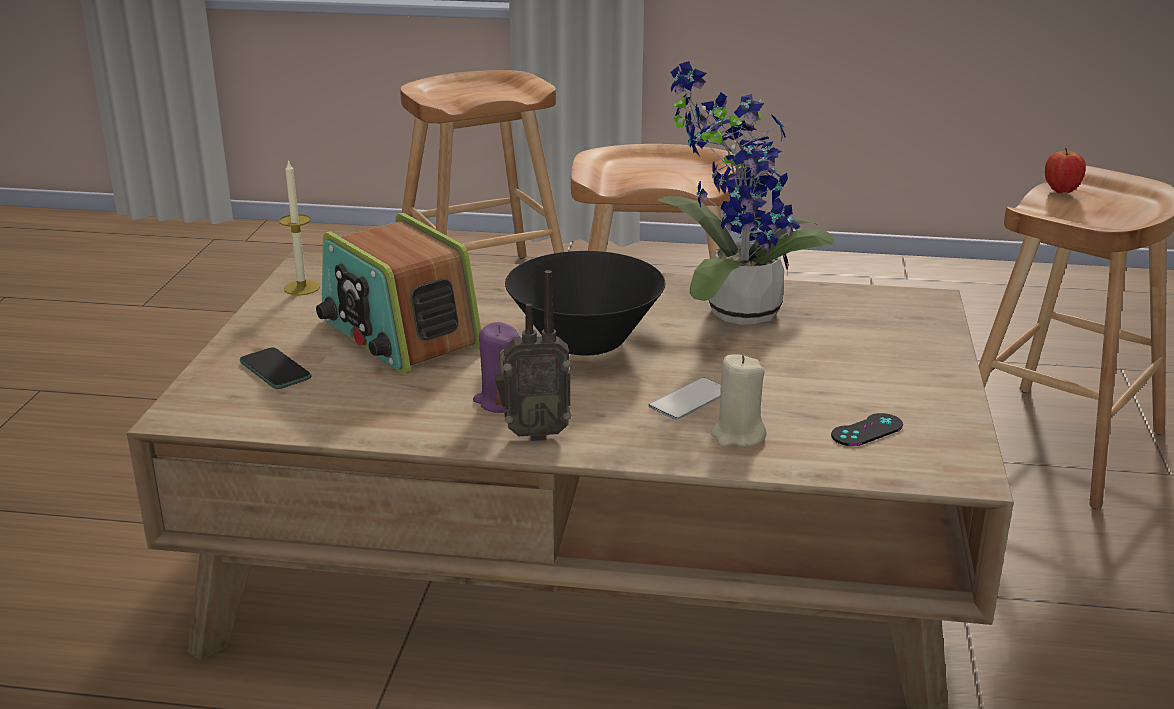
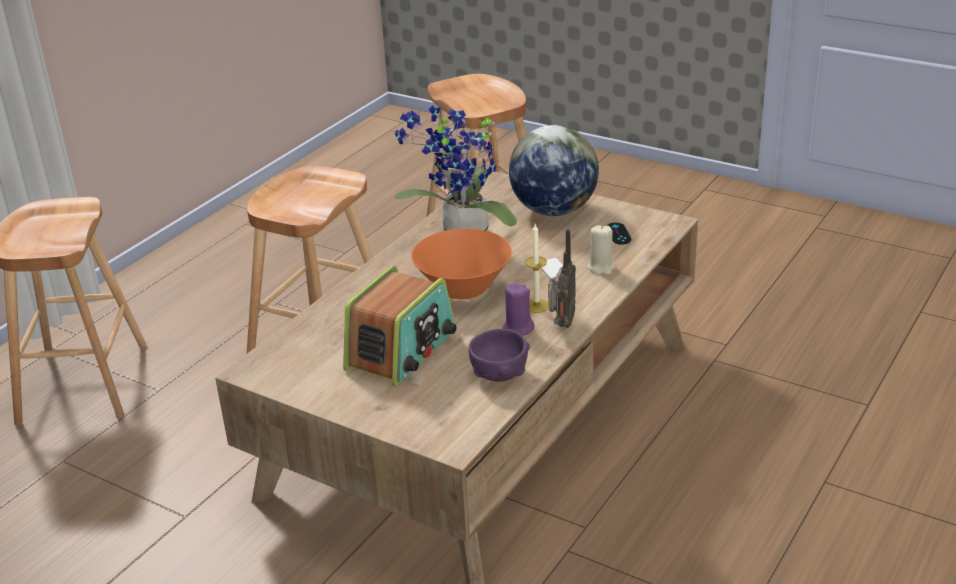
camera: 65 degrees left, 5 degrees up
(275, 370) = (417, 403): phone -> none
(302, 288) = (291, 379): candle -> candle (536, 306)
(370, 411) = (499, 374): none -> purple bowl
(399, 335) = (402, 350): radio -> radio turned 45 degrees counterclockwise
(584, 341) = (463, 288): black bowl -> orange bowl
(885, 361) = (553, 210): none -> globe
(1061, 191) = (459, 99): apple -> none

